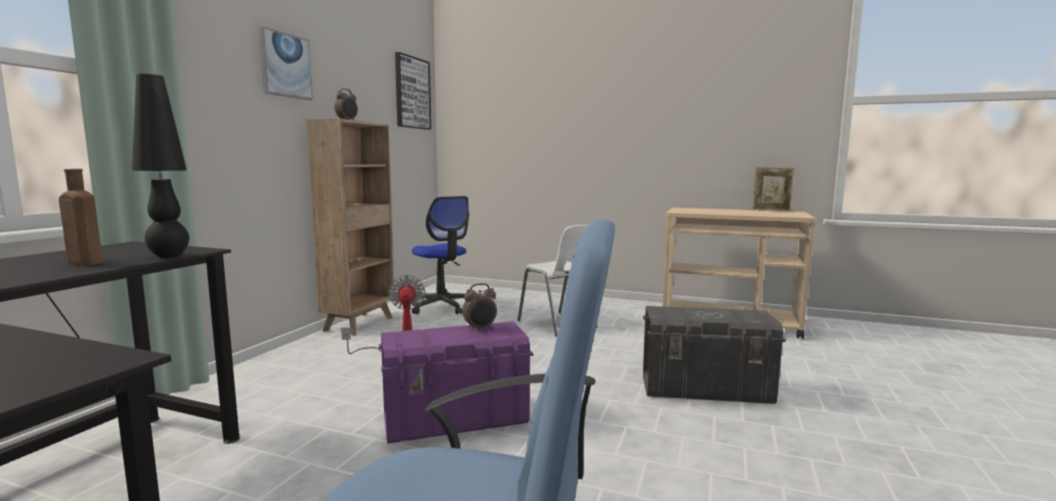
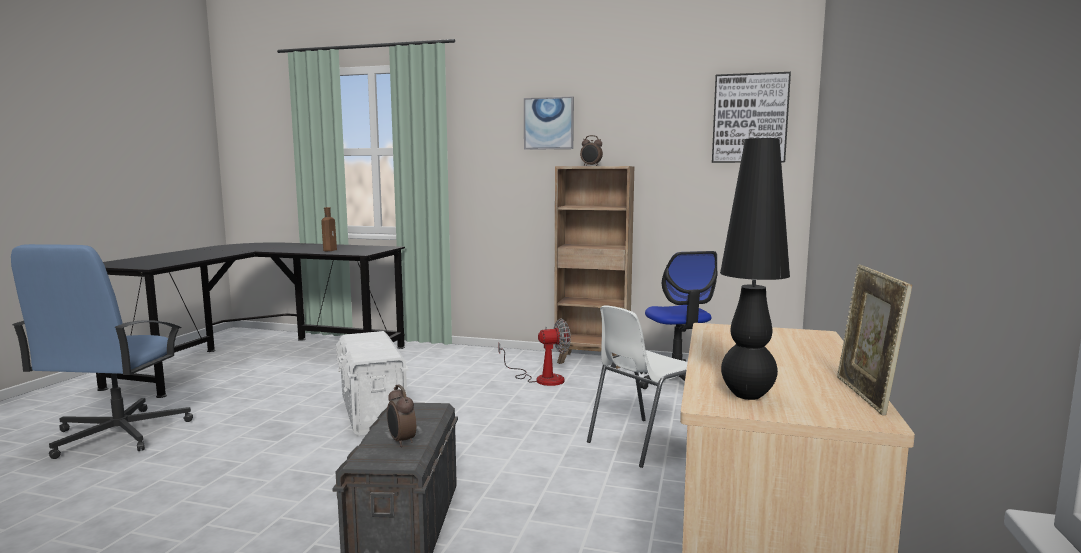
camera: 85 degrees right, 0 degrees up
(169, 256) = (343, 253): black table lamp -> black table lamp (748, 395)
(442, 306) = (677, 381): office chair -> office chair turned 60 degrees counterclockwise
(456, 420) = (373, 412): purple storage box -> white storage box
(480, 329) = (381, 349): alarm clock -> alarm clock (401, 441)

